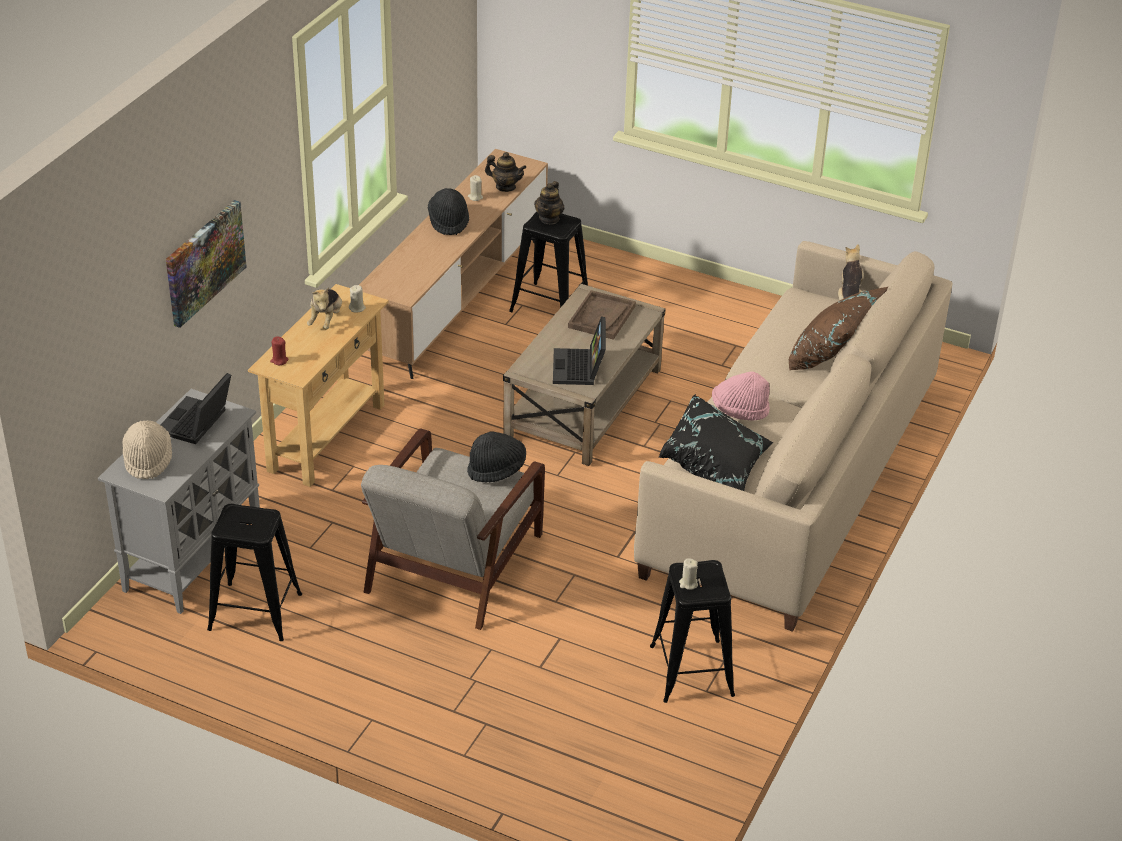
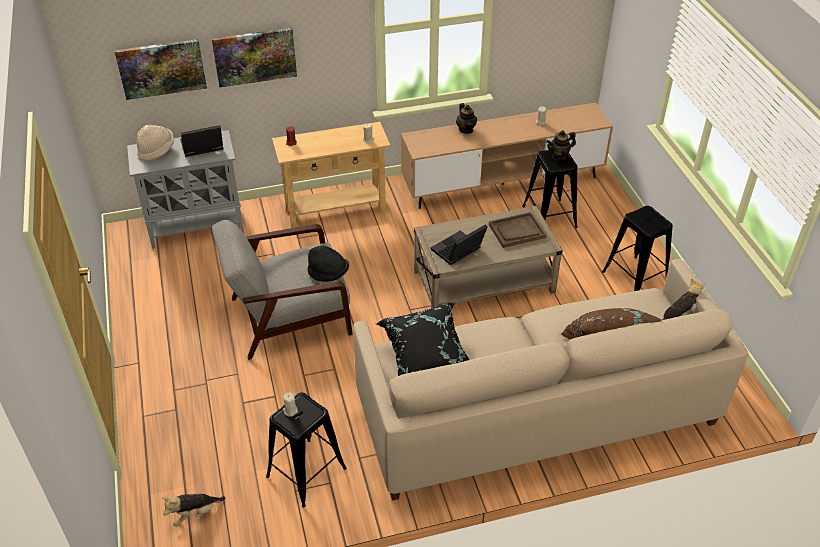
camera: 50 degrees right, 5 degrees up
(121, 333) = (161, 68): none -> picture
(255, 612) = (178, 271): black stool -> black stool (635, 278)
(326, 320) = (345, 136): plush toy -> plush toy (195, 514)
(448, 221) = (504, 127): black hat -> none
(505, 187) = (566, 126): teapot -> teapot (466, 129)
(739, 410) = (490, 336): pink hat -> none

